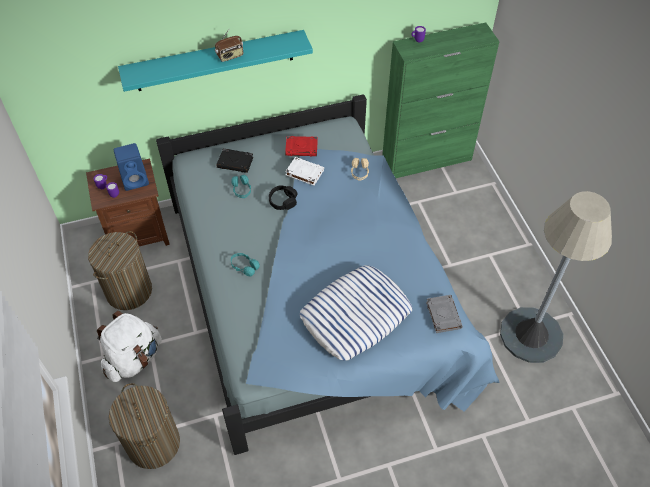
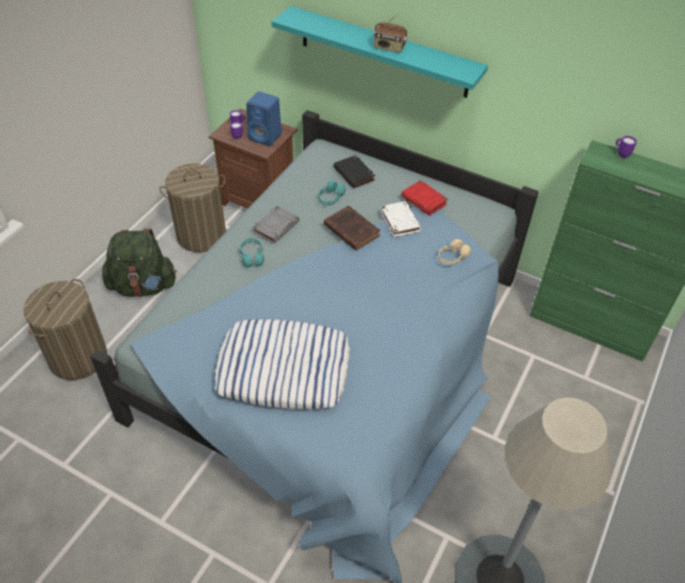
camera: 45 degrees right, 5 degrees down
(134, 359) = (143, 286): white backpack -> green backpack
(283, 201) = (350, 230): black headphones -> brown book
(443, 315) = (363, 441): grey book -> grey book (276, 227)

